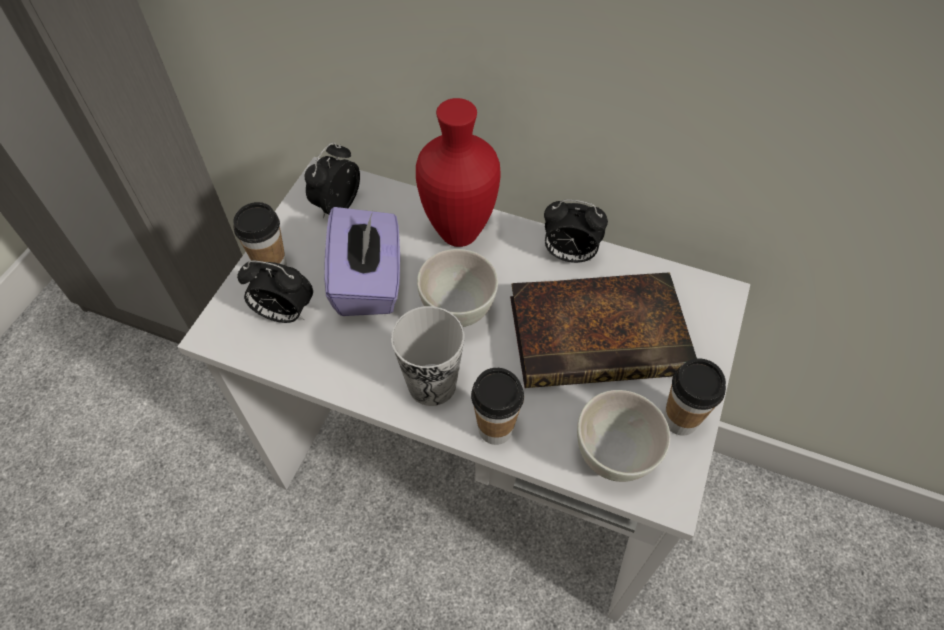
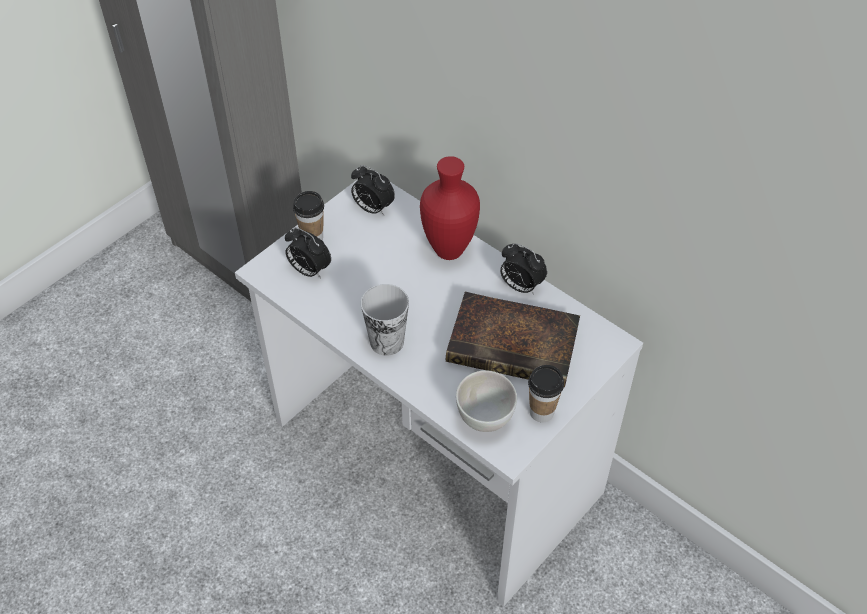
camera: 20 degrees right, 5 degrees down
(337, 205) = (372, 208): alarm clock -> alarm clock turned 105 degrees counterclockwise
(369, 282) = (373, 266): purple tissue box -> none
(458, 312) = (424, 302): white bowl -> none
(495, 429) = (415, 380): cup -> none

